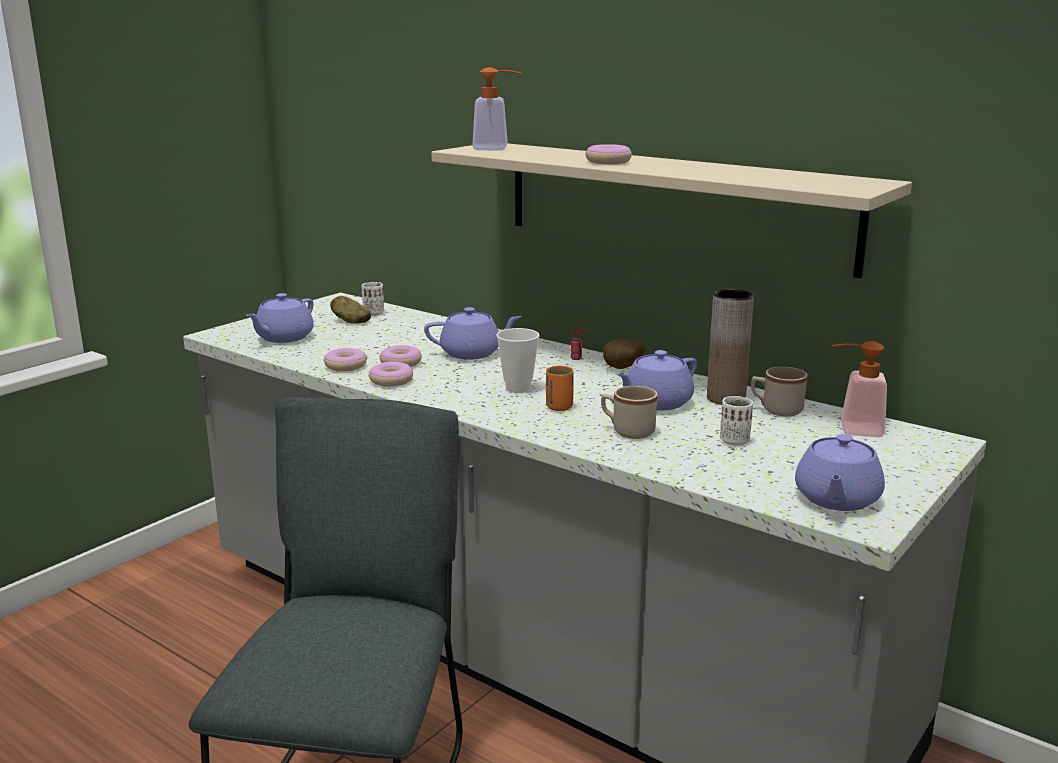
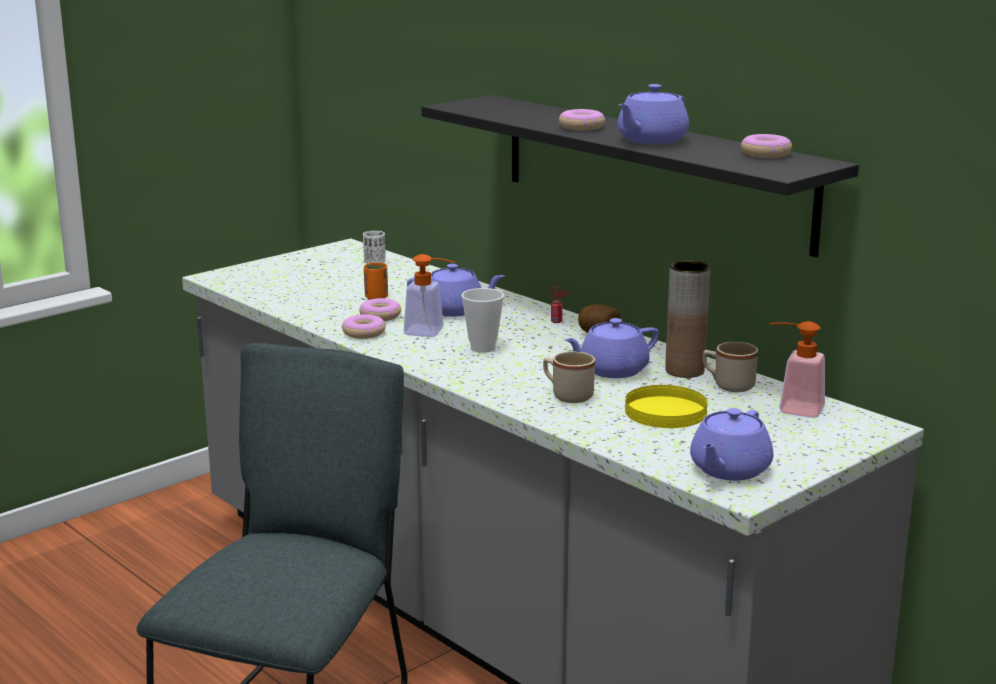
camera: 10 degrees right, 0 degrees up
(283, 338) = (276, 284): purple teapot -> purple teapot (651, 140)
(345, 366) = (326, 316): donut -> donut (766, 154)
(350, 321) = (348, 270): potato -> none
(497, 148) = (488, 105): soap dispenser -> soap dispenser (431, 332)
(559, 407) = (513, 368): orange cup -> orange cup (376, 298)
(672, 204) = (652, 170): beige shelf -> black shelf
(734, 441) = (666, 411): white cup -> yellow plate

